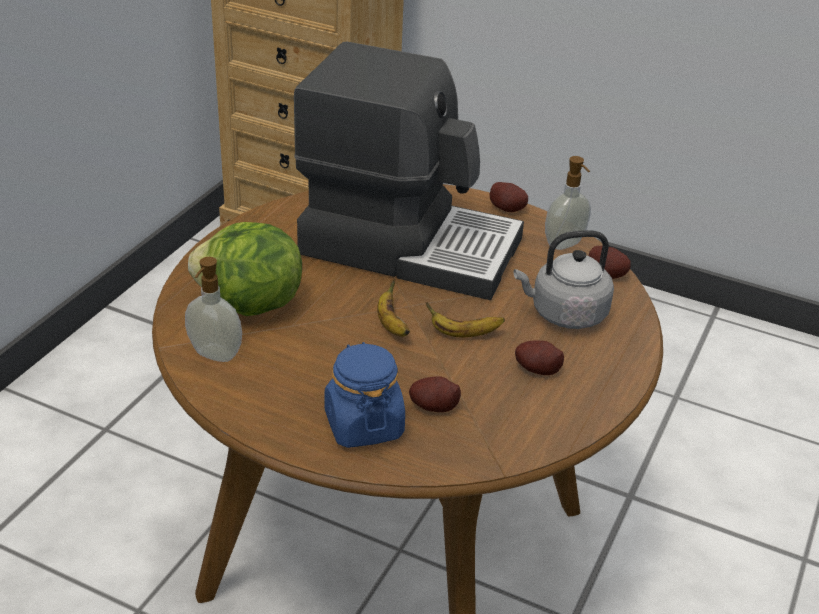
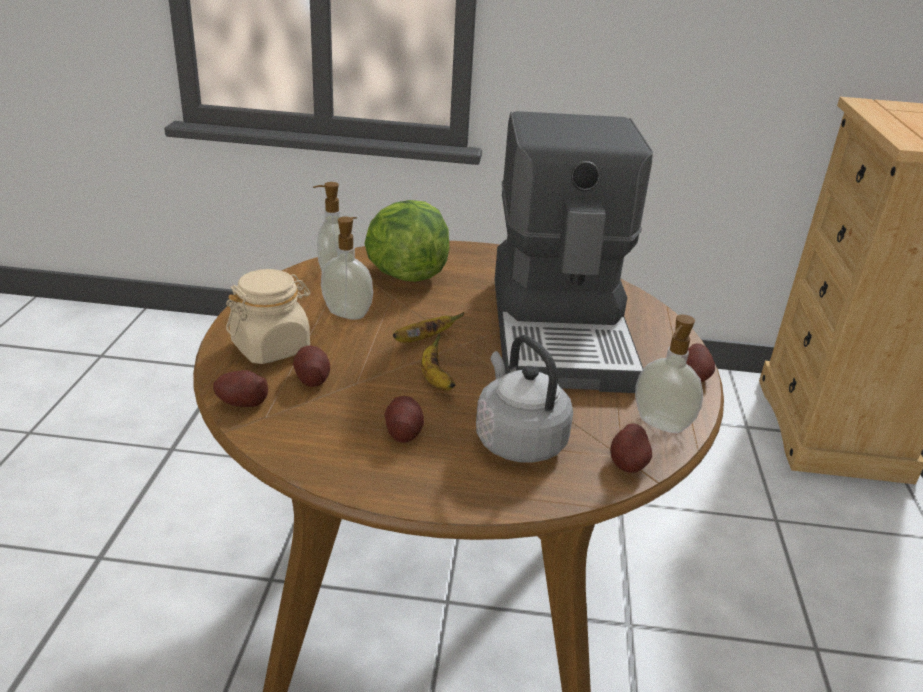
camera: 70 degrees right, 5 degrees down
(316, 361) = (348, 313): none -> soap dispenser
(363, 424) = (271, 347): blue jar -> beige jar
(460, 458) = (241, 402): none -> potato

